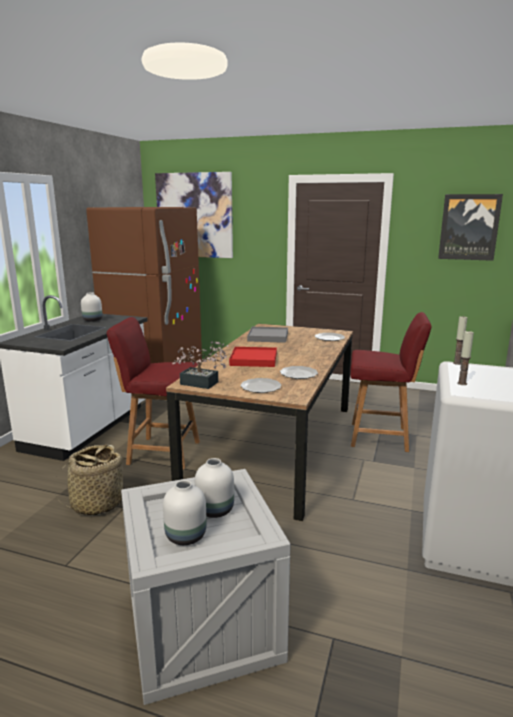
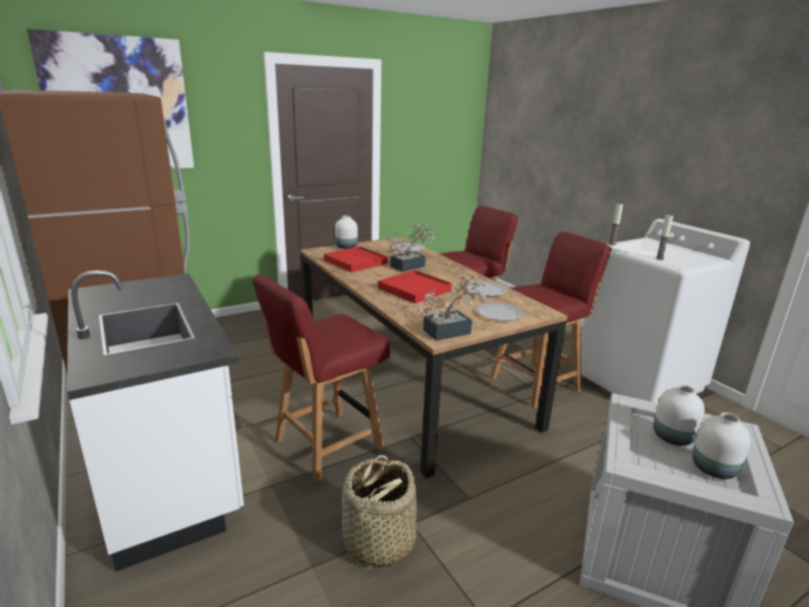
camera: 50 degrees left, 5 degrees up
(92, 320) = (117, 299): white vase -> white vase (346, 247)
(268, 337) = (355, 262): grey tray -> red tray
(296, 347) = (411, 265): none -> potted plant
(366, 492) = (536, 383): none -> red chair
(469, 227) = (446, 119): picture -> none

